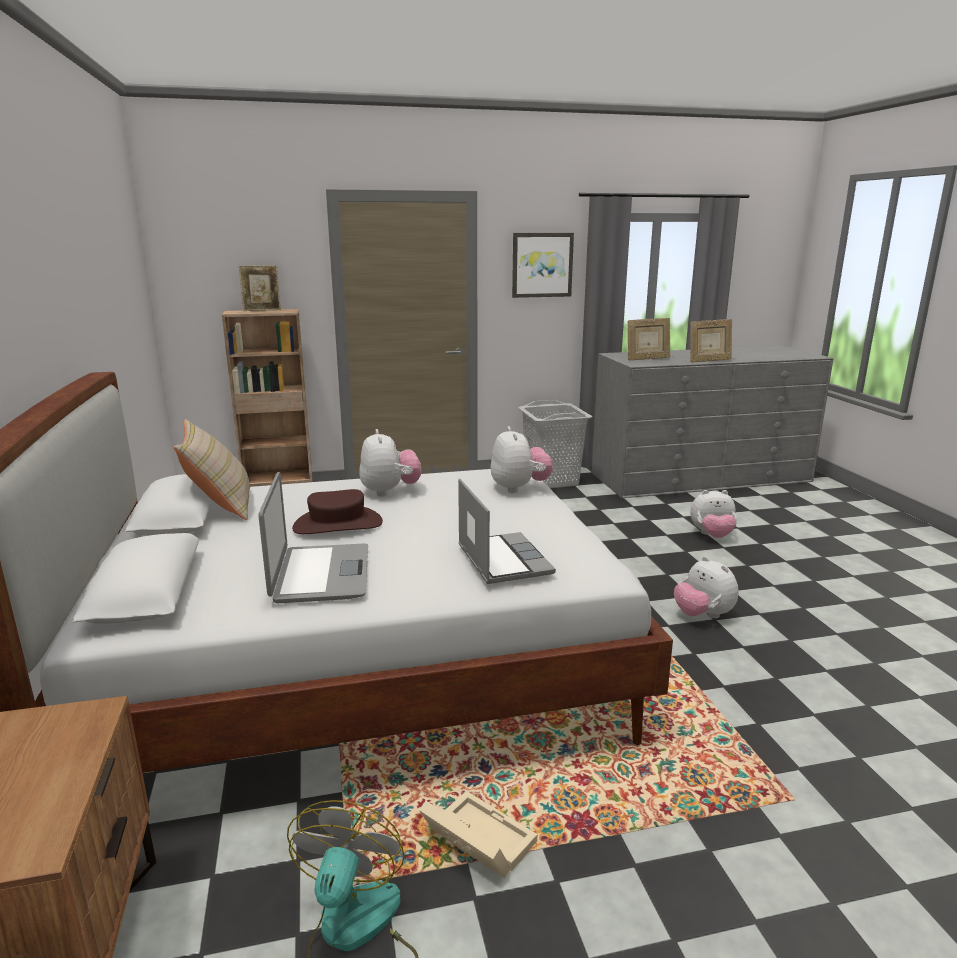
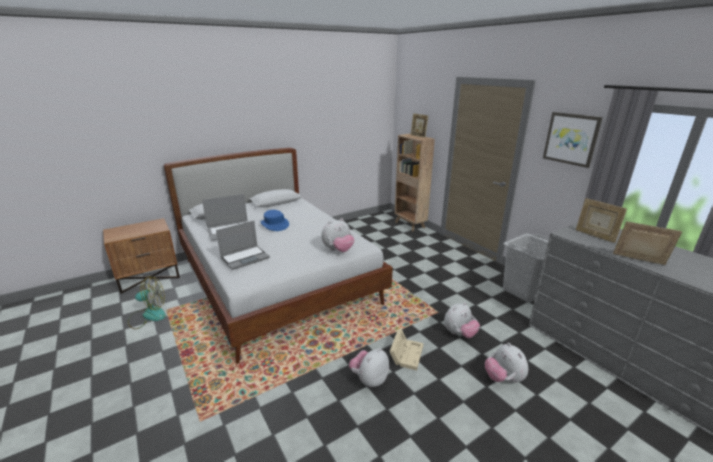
camera: 70 degrees right, 5 degrees up
(220, 506) = (286, 205): beige pillow -> none
(337, 525) = (274, 224): brown hat -> blue hat
(390, 491) = (317, 226): plush toy -> plush toy (459, 333)
(475, 841) = (182, 329): beige storage box -> beige storage box (406, 353)
(709, 361) = (639, 261): picture frame -> picture frame turned 150 degrees clockwise

